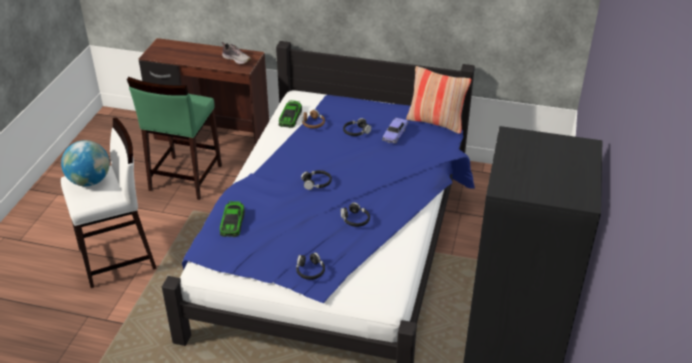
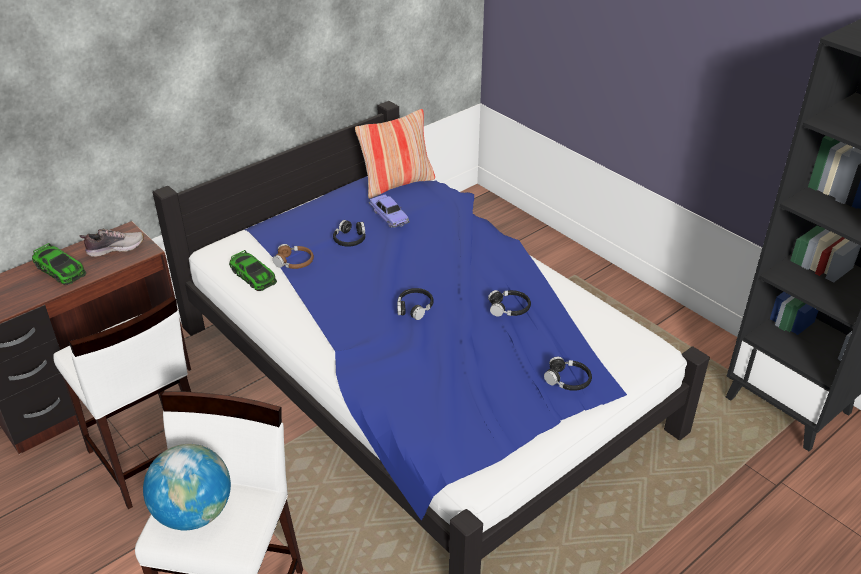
camera: 55 degrees left, 0 degrees up
(184, 178) = (148, 458): green stool -> white stool
(232, 223) = (418, 408): toy car -> toy car (60, 269)

